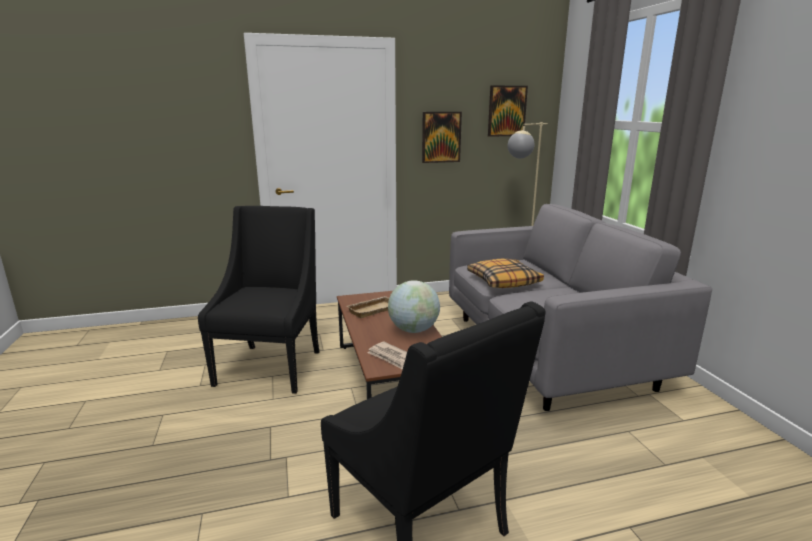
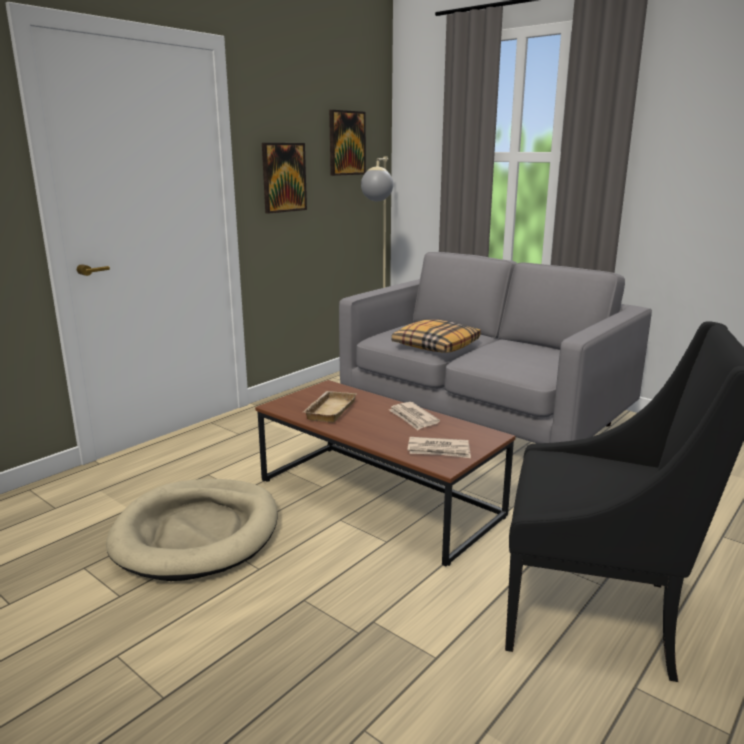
camera: 35 degrees left, 0 degrees up
(271, 366) = (197, 533): black armchair -> beige dog bed
(414, 330) = (413, 418): globe -> newspaper

